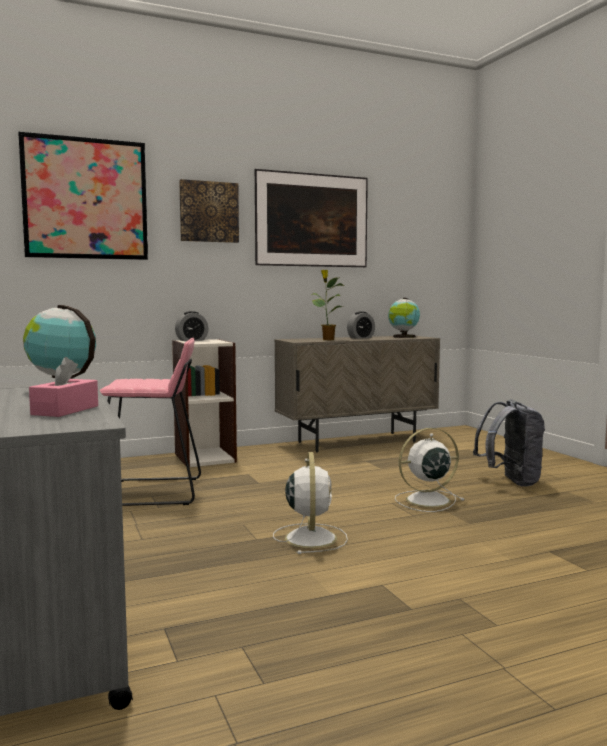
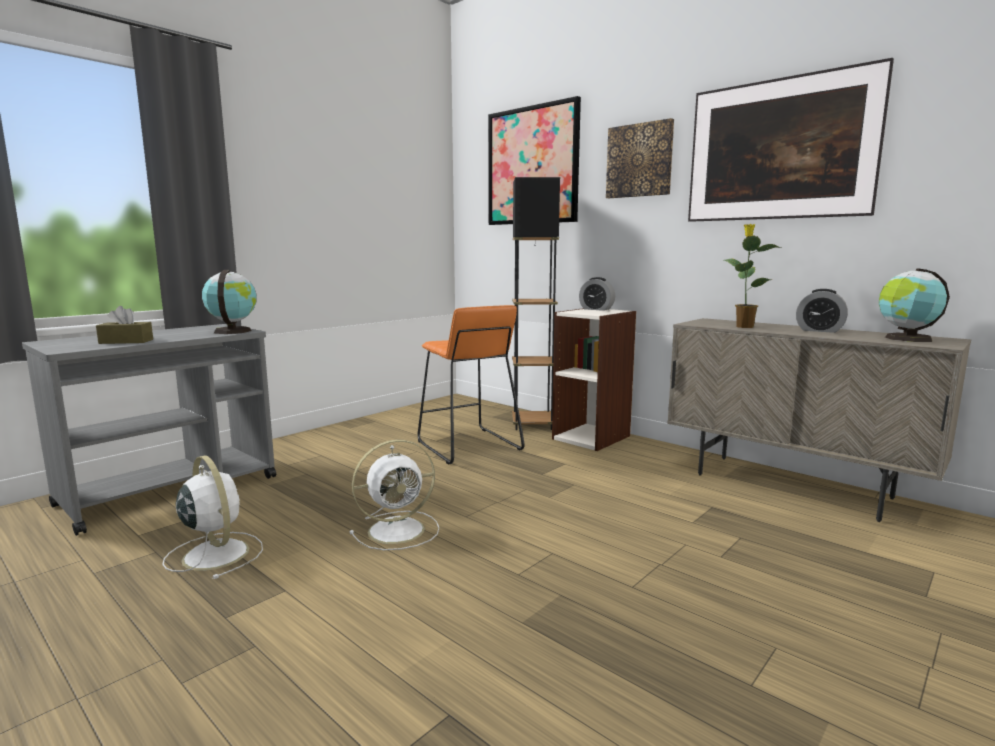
camera: 65 degrees right, 5 degrees up
(65, 410) = (126, 341): pink tissue box -> brown tissue box
(138, 466) = (532, 424): none -> black floor lamp
(151, 492) = (467, 445): pink stool -> orange stool
(426, 500) = (588, 574): white fan -> white fan (215, 553)
(510, 482) = (790, 640): grey backpack -> none

